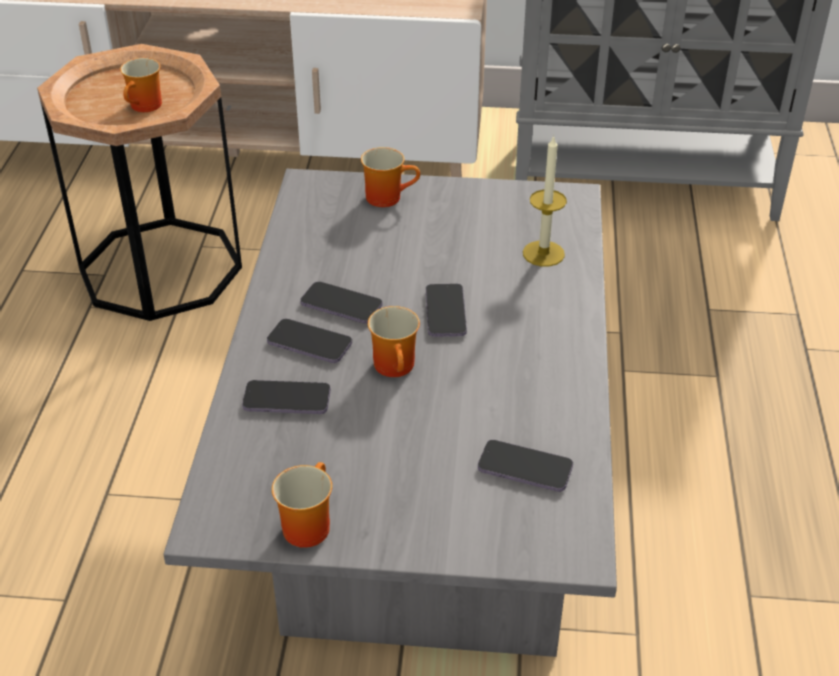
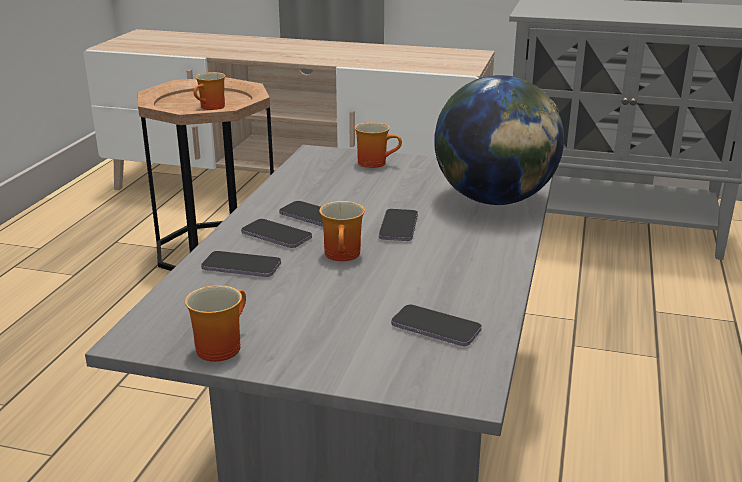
camera: 10 degrees right, 15 degrees down
(543, 253) = (494, 201): candle -> globe

